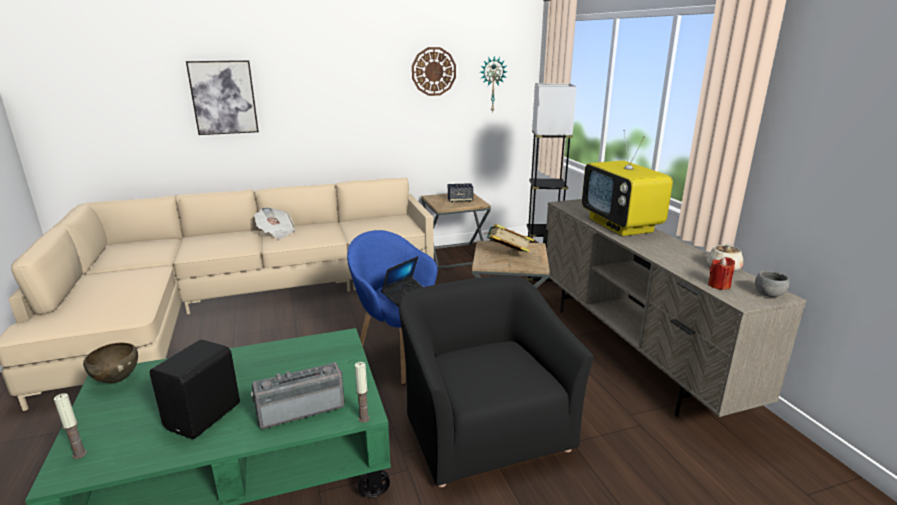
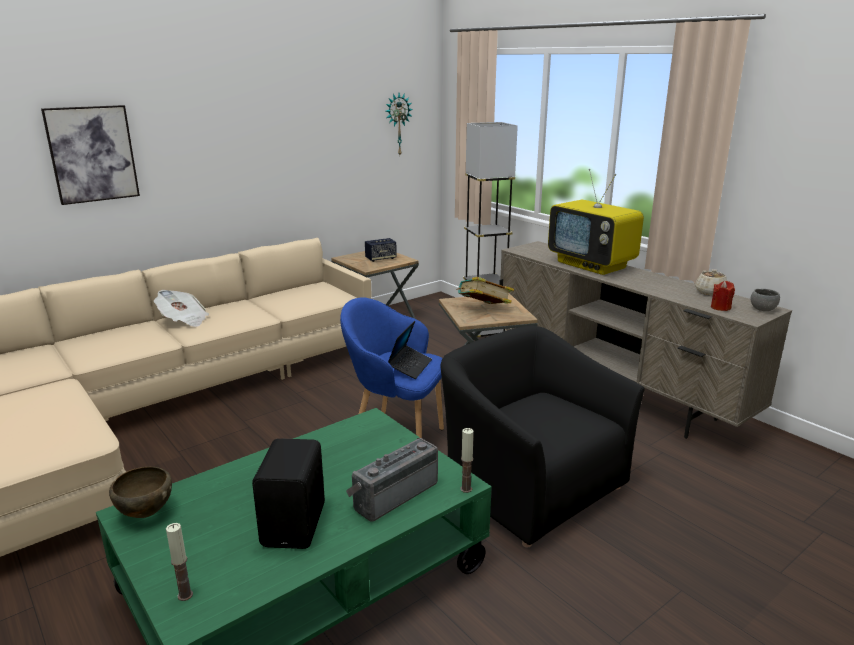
camera: 20 degrees left, 0 degrees up
(433, 71) = (337, 112): wall clock -> none

